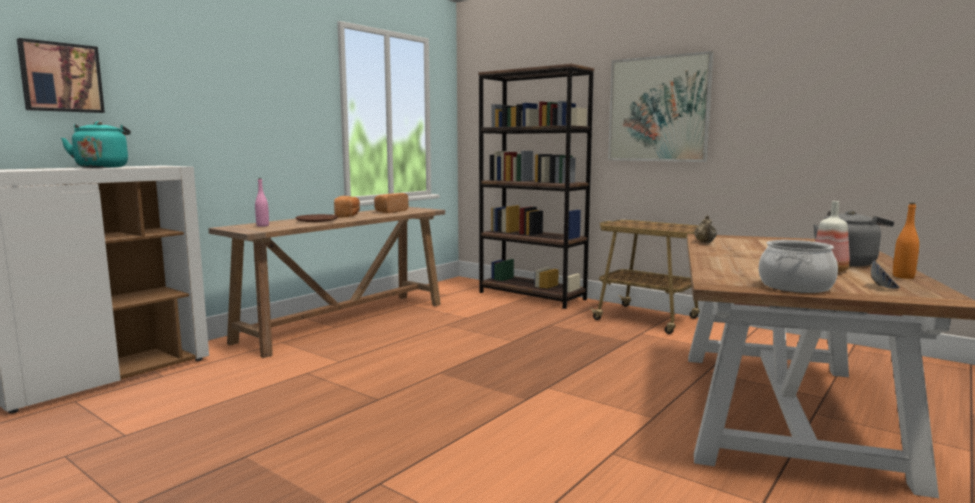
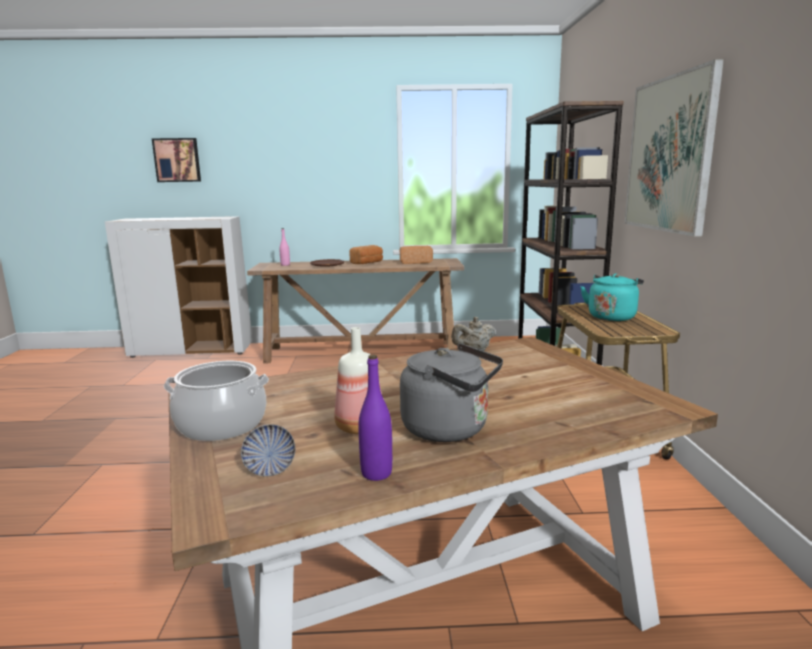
camera: 50 degrees right, 5 degrees up
(102, 167) = (187, 218): turquoise kettle -> turquoise kettle (611, 317)
(903, 277) = (376, 473): orange bottle -> purple bottle

